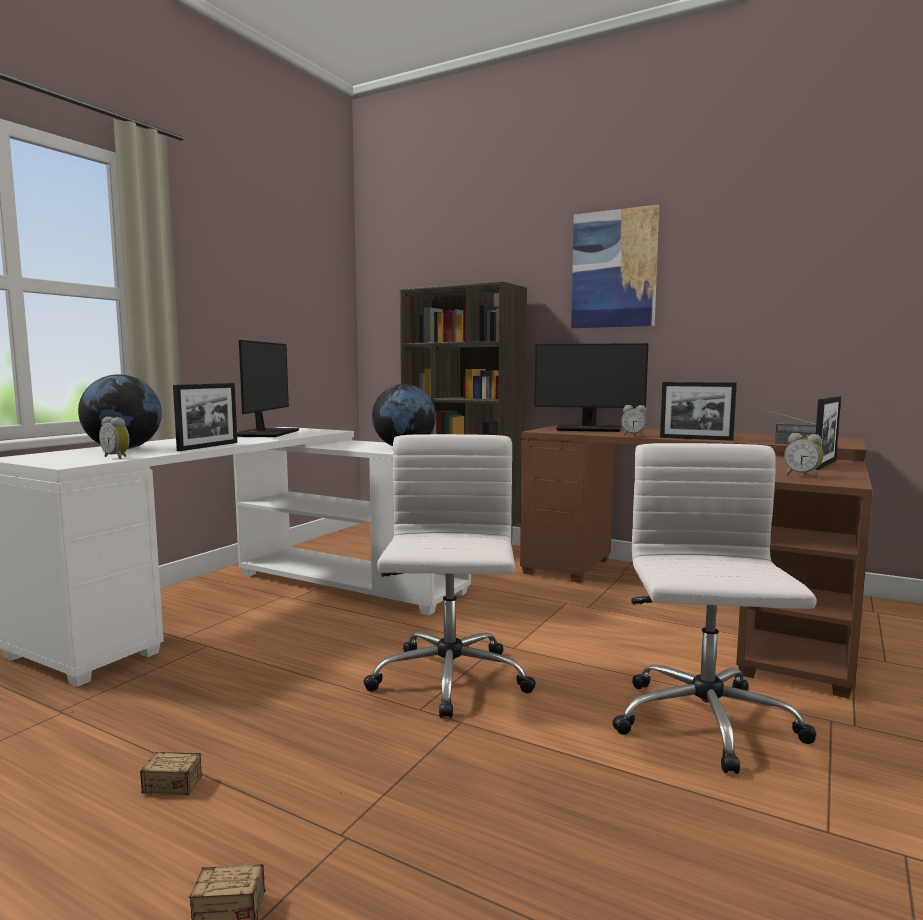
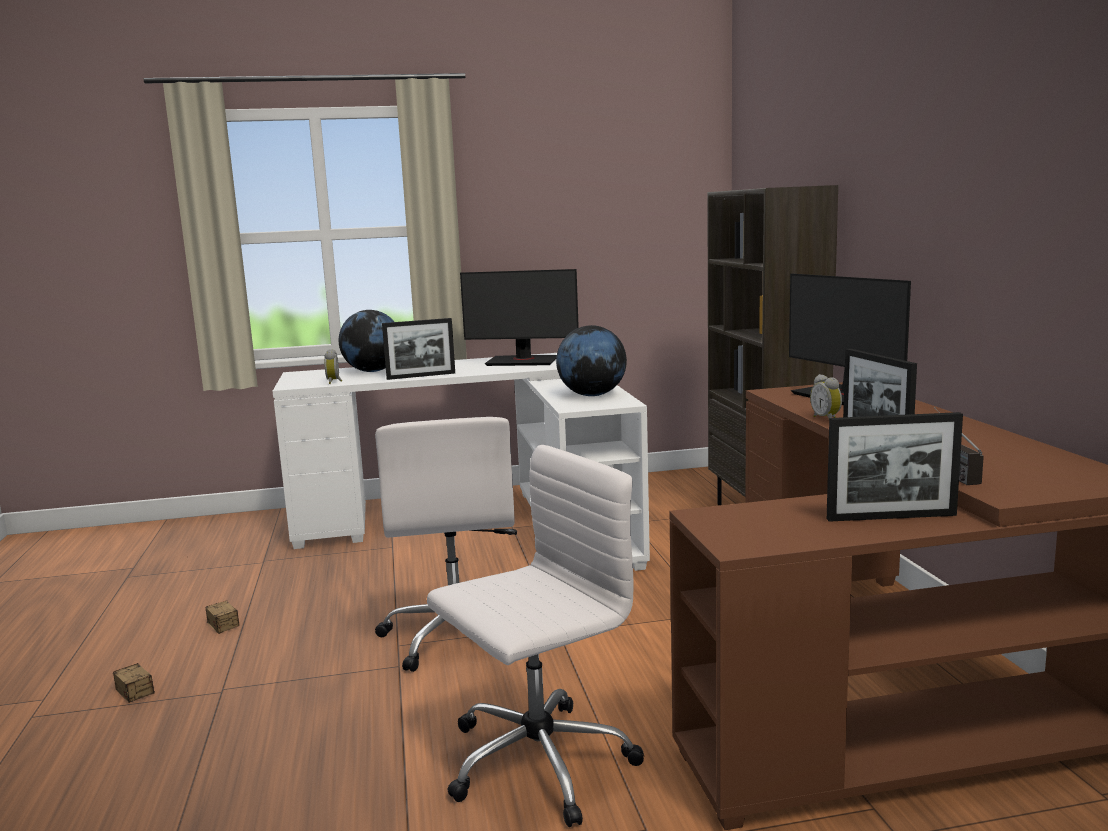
camera: 50 degrees right, 5 degrees up
(265, 433) = (522, 361): monitor -> monitor turned 45 degrees clockwise
(449, 681) = (457, 635): white office chair -> white office chair turned 120 degrees clockwise
(614, 269) = (916, 159): picture -> none
(802, 476) = (753, 523): alarm clock -> none

